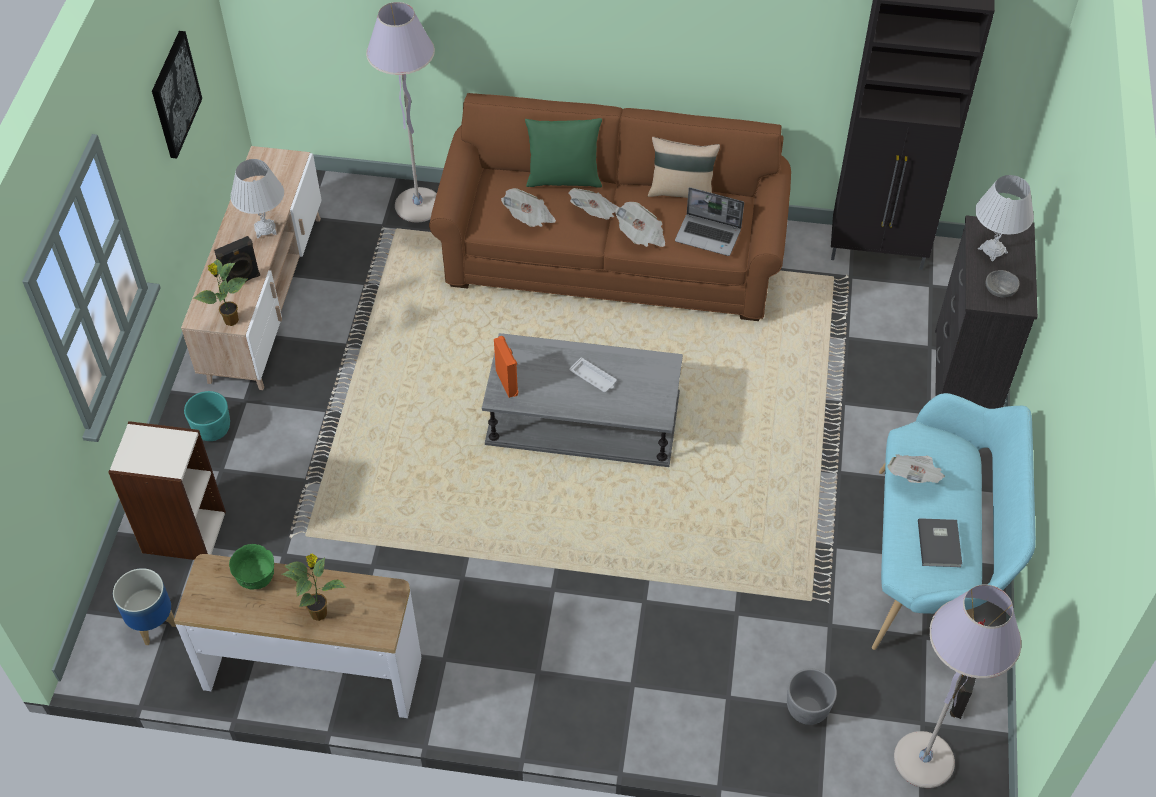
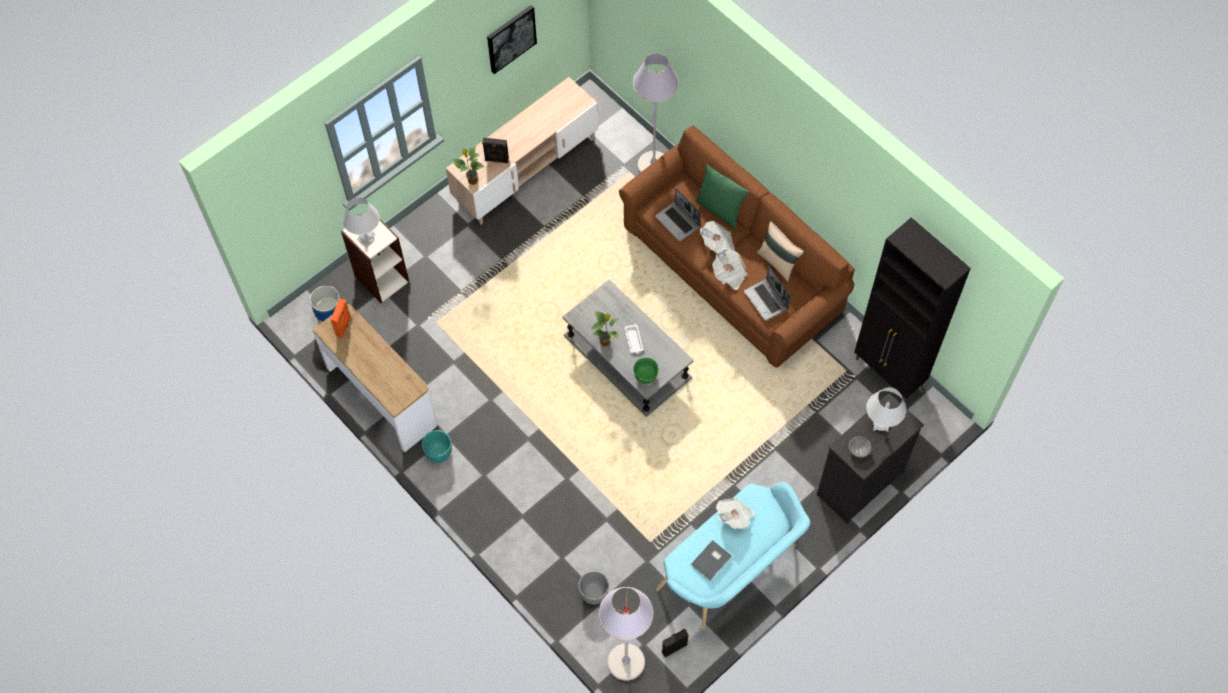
camera: 40 degrees right, 10 degrees up
(212, 430) = (438, 230): turquoise planter -> turquoise planter (439, 453)
(256, 578) = (363, 335): green bowl -> green bowl (645, 376)
(265, 229) = (533, 136): white table lamp -> white table lamp (366, 237)
(320, 612) = (376, 373): potted plant -> potted plant (605, 342)
(508, 382) = (587, 311): orange speaker -> orange speaker (344, 326)
(529, 218) = (678, 222): newspaper -> laptop

